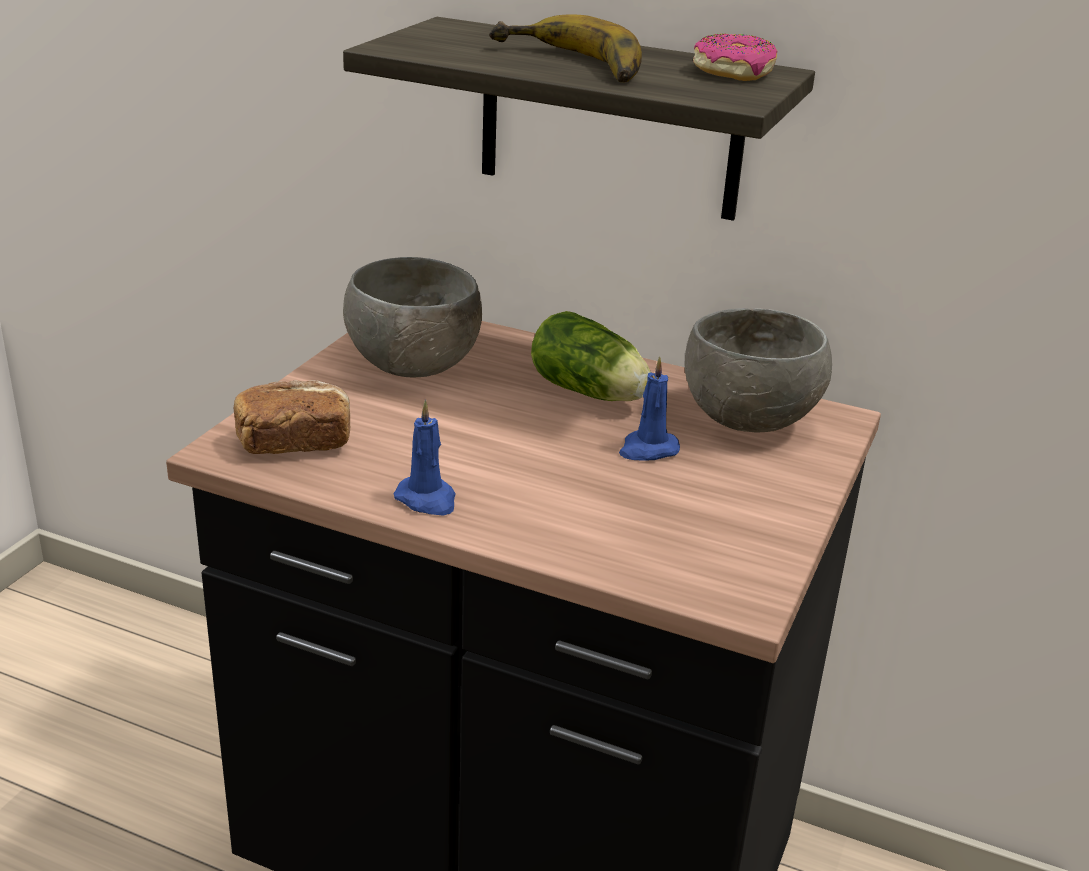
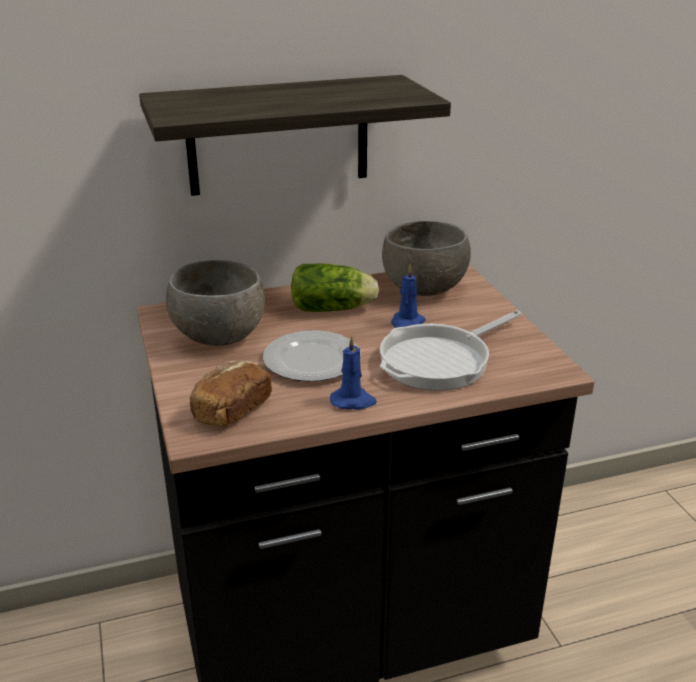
camera: 40 degrees left, 0 degrees up
(460, 436) = (311, 361): none -> plate
(566, 64) = (296, 101): banana -> none
(609, 510) = (440, 360): none -> frying pan
(733, 72) = (377, 84): donut -> none

